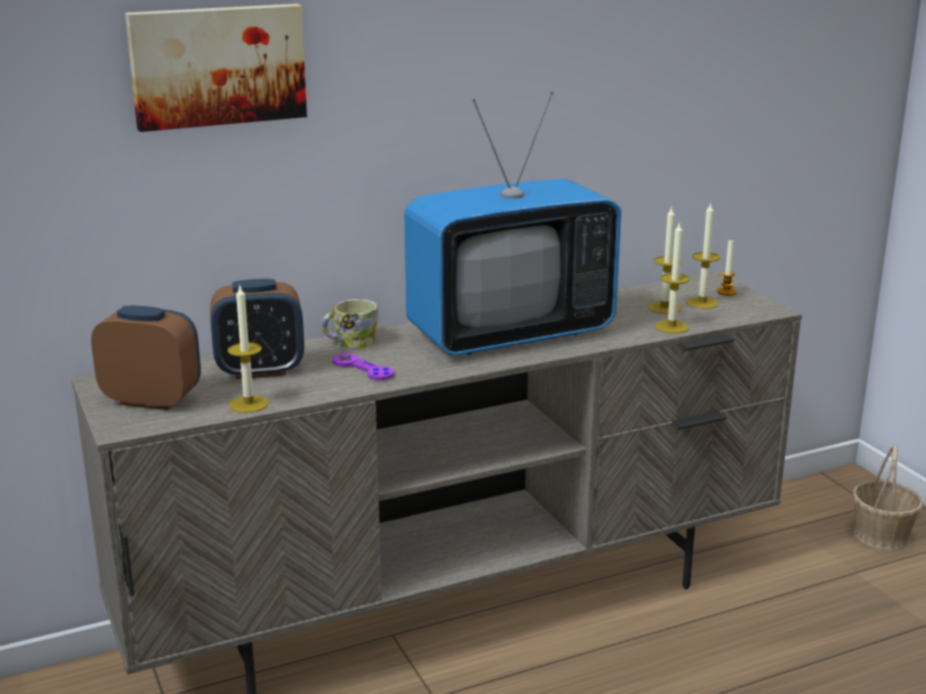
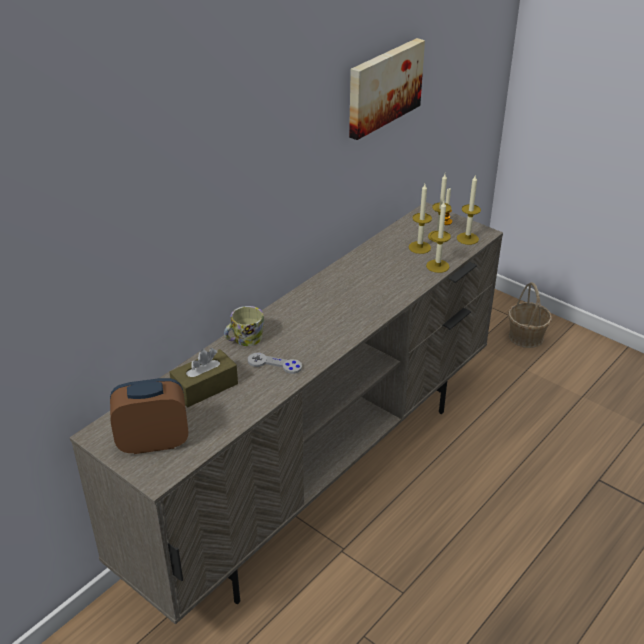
camera: 25 degrees left, 15 degrees up
(217, 65) = (139, 176): picture -> picture (383, 87)
(248, 404) = (226, 424): candle -> candle (467, 238)
(260, 370) = (205, 387): alarm clock -> brown tissue box
(362, 369) = (274, 364): purple game controller -> grey game controller
(510, 334) = (344, 301): television -> none

